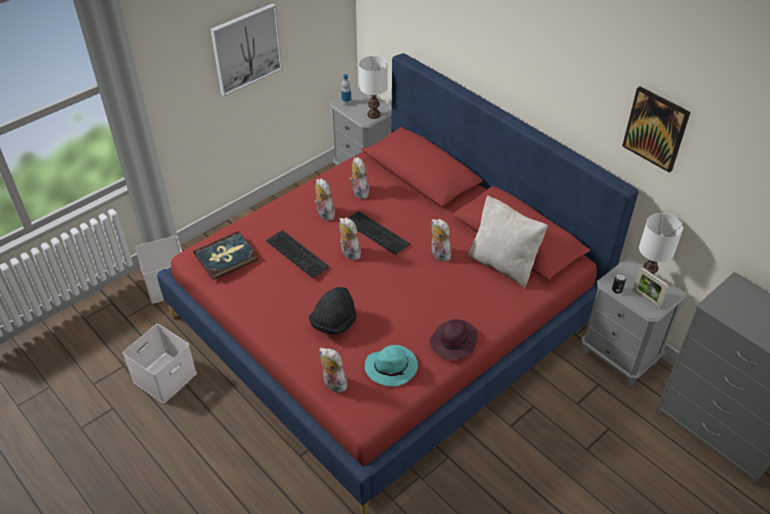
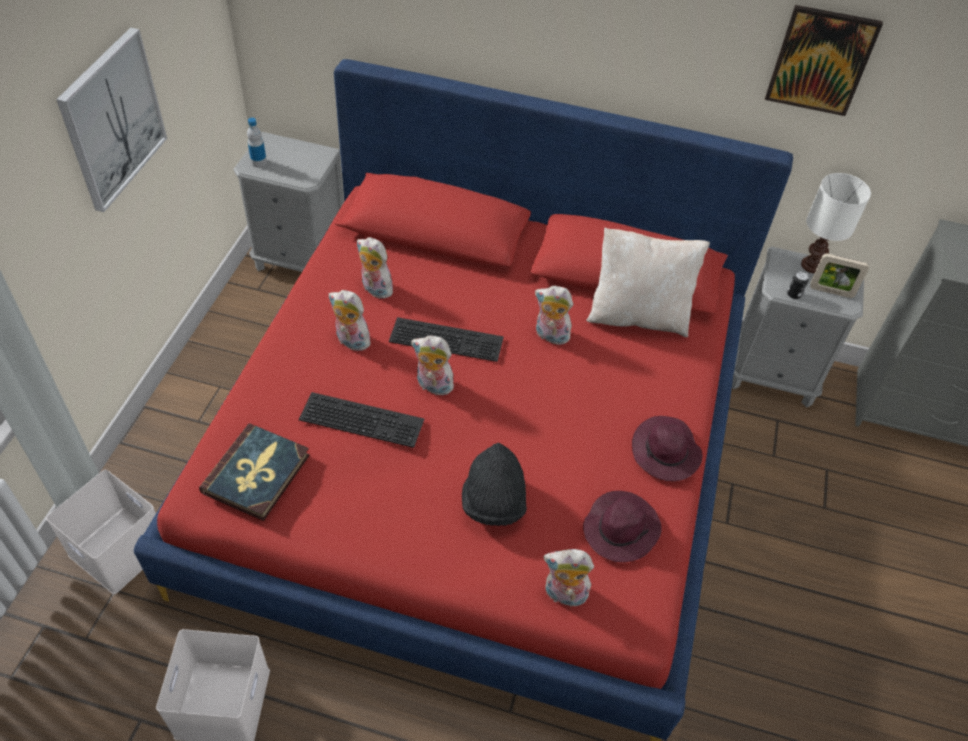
camera: 35 degrees left, 5 degrees up
(374, 115) = (314, 167): white table lamp -> none
(392, 367) = (621, 528): turquoise hat -> purple hat

